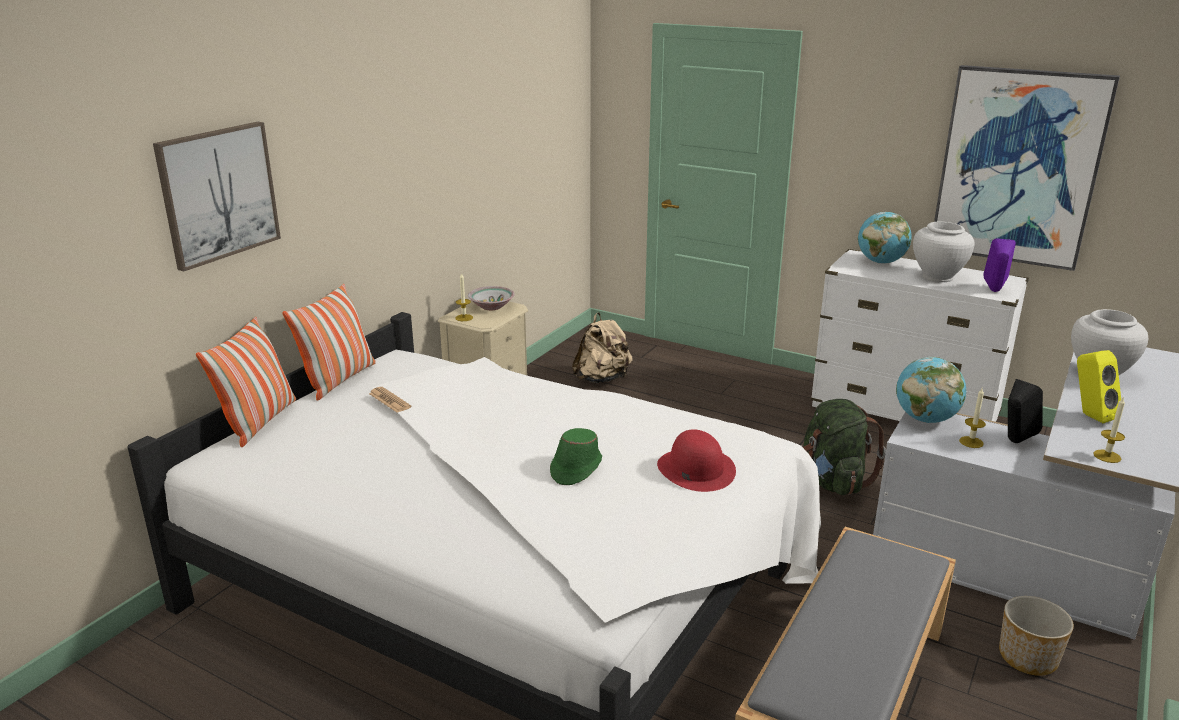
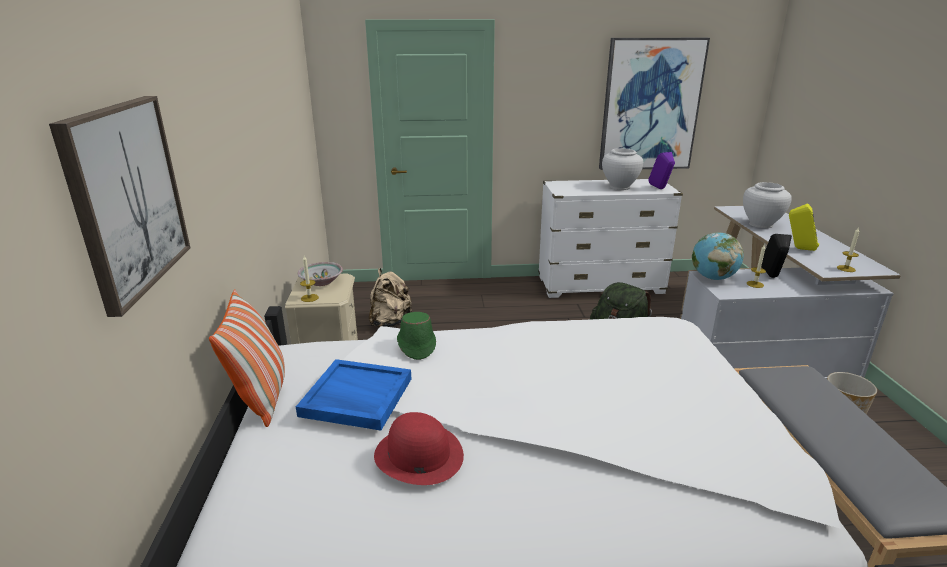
camera: 35 degrees left, 0 degrees up
(259, 422) = (226, 480): pillow -> none
(389, 400) = (356, 397): newspaper -> blue tray
(575, 468) = (604, 396): green hat -> green hat (416, 345)
(695, 469) = (677, 361): red hat -> red hat (418, 454)
(881, 262) = (575, 185): globe -> none

